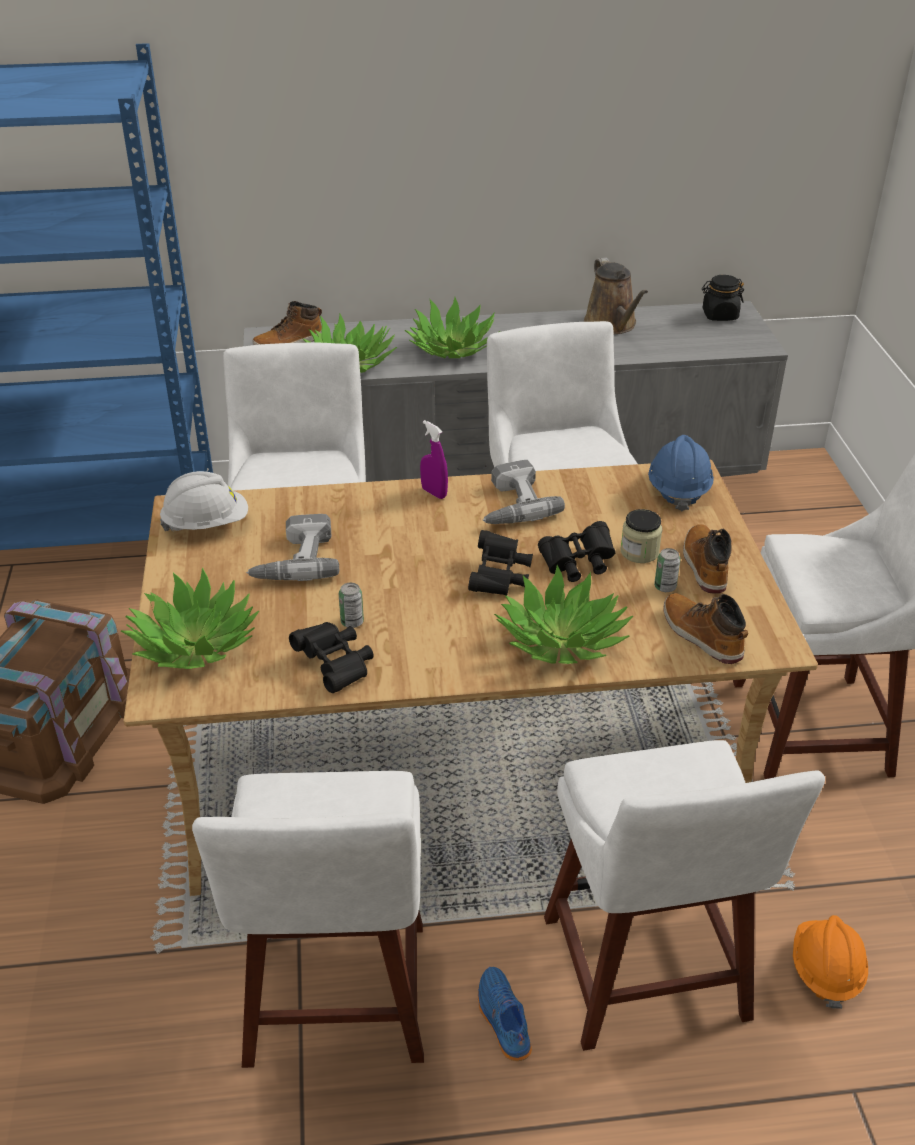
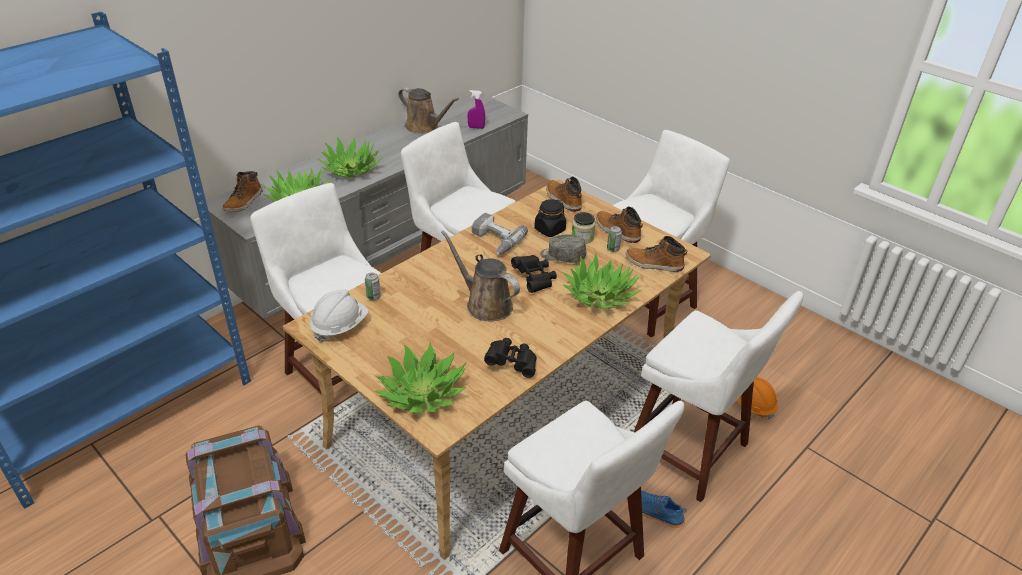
camera: 40 degrees left, 0 degrees up
(294, 559) = (417, 321): power drill -> none
(352, 622) = (491, 338): can -> can (373, 297)
(398, 577) = (485, 304): none -> brown watering can
(434, 493) = (447, 252): purple spray bottle -> purple spray bottle (476, 128)
(577, 564) = (562, 256): black binoculars -> grey cap
(678, 490) = (563, 200): blue hard hat -> boot
(719, 315) = (472, 104): black jar -> black jar (549, 230)

